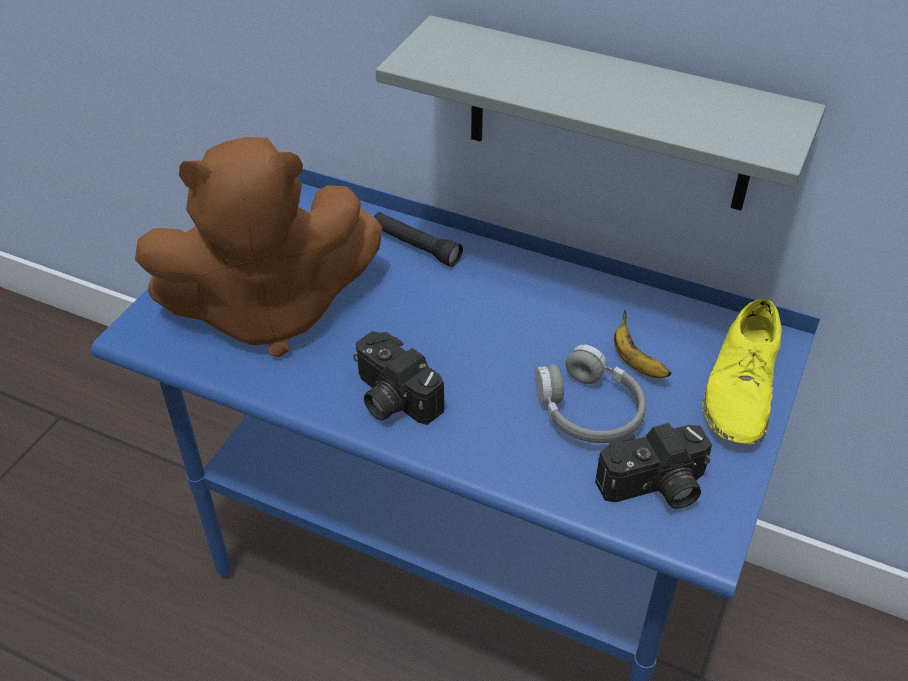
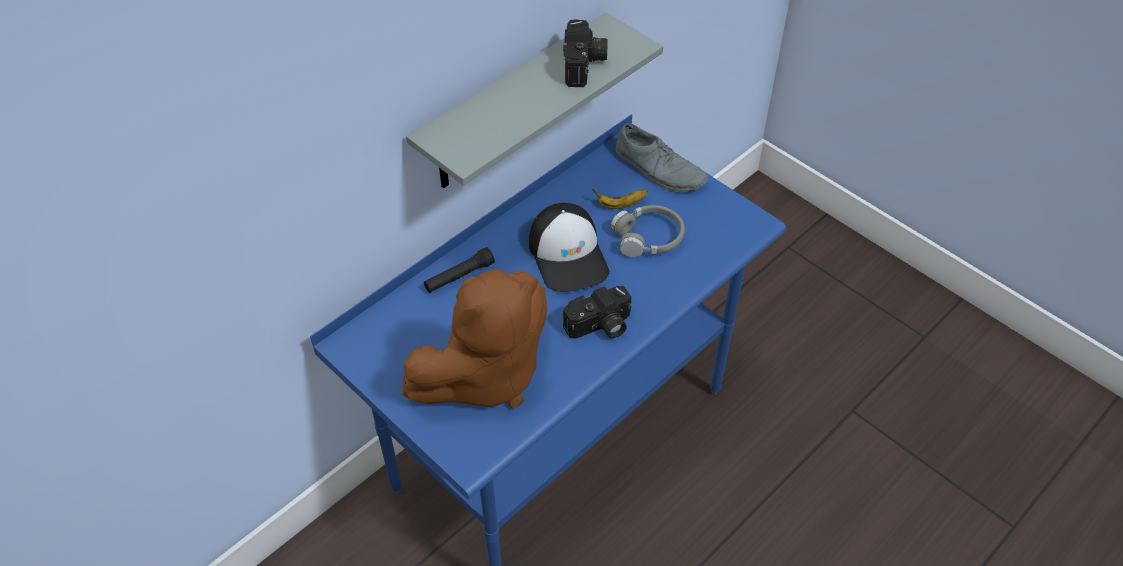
camera: 70 degrees left, 5 degrees up
(269, 310) = (485, 374): brown plush toy -> brown plush toy turned 45 degrees clockwise
(505, 334) = (569, 255): none -> cap
(655, 488) = (715, 230): camera -> camera (585, 65)
(741, 388) = (659, 169): yellow shoe -> grey shoe

